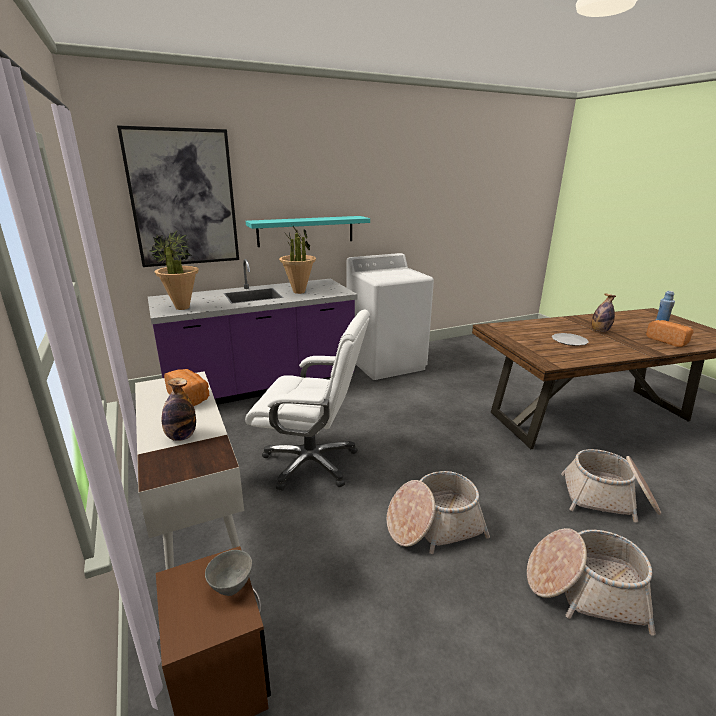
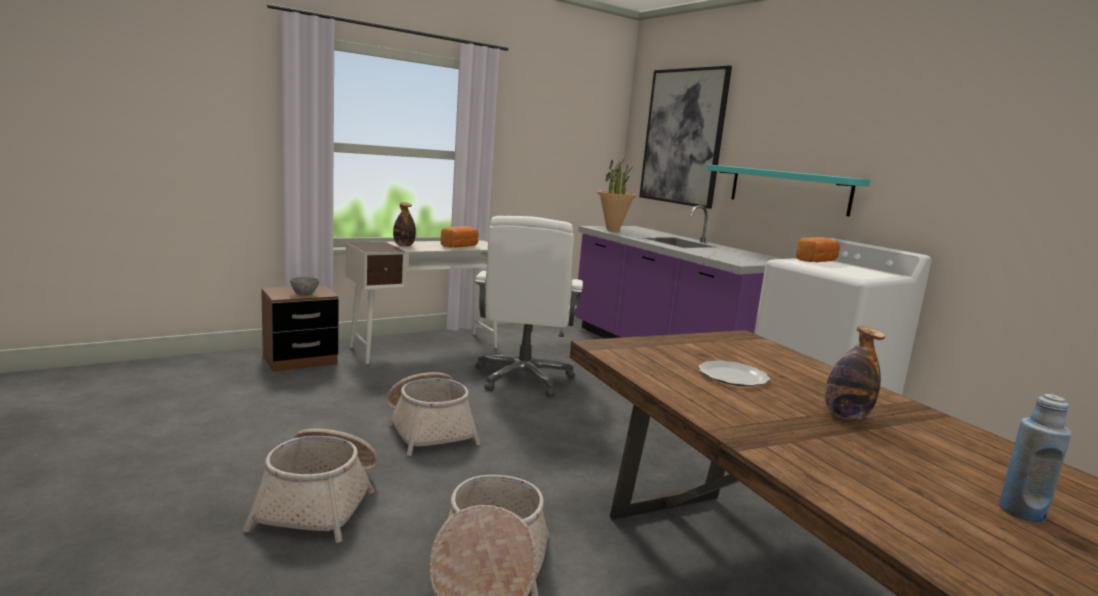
camera: 80 degrees right, 10 degrees down
(299, 292) = (714, 252): potted plant -> none
(668, 341) = (867, 483): bread -> bread (817, 261)

